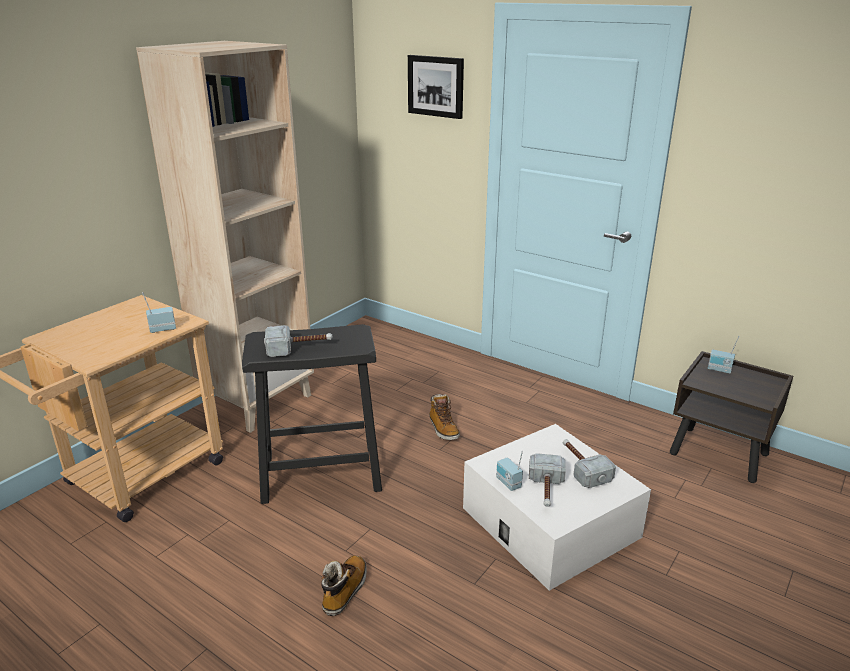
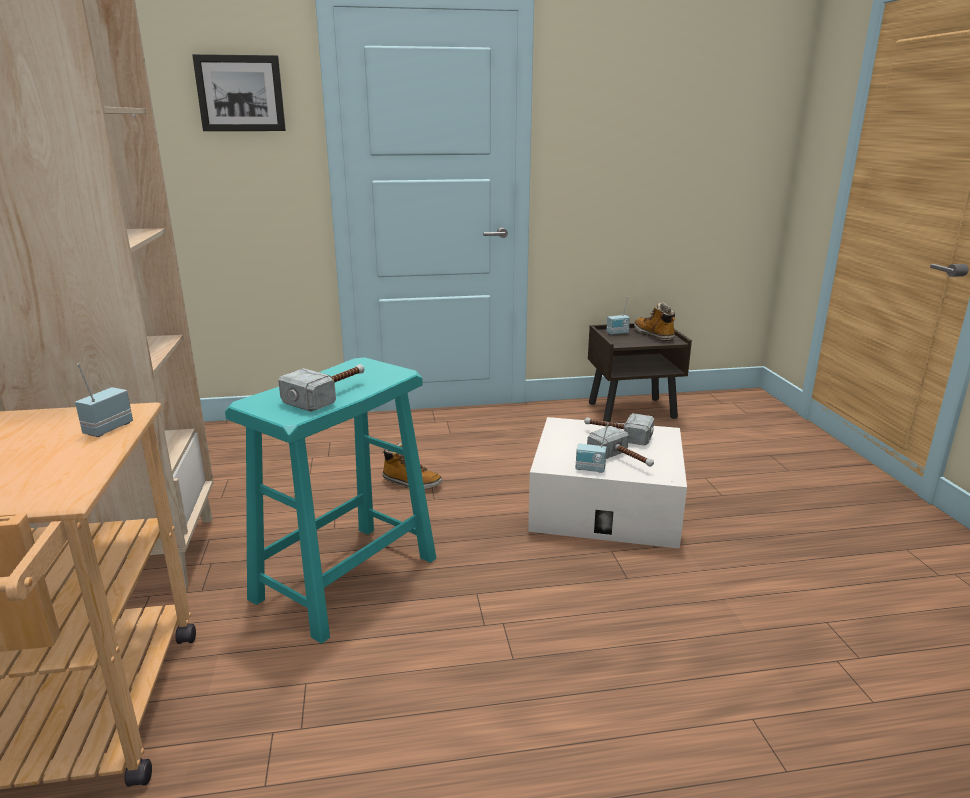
camera: 45 degrees left, 5 degrees down
(321, 473) = (347, 578): black stool -> turquoise stool
(345, 590) = (540, 656): boot -> boot (654, 335)

